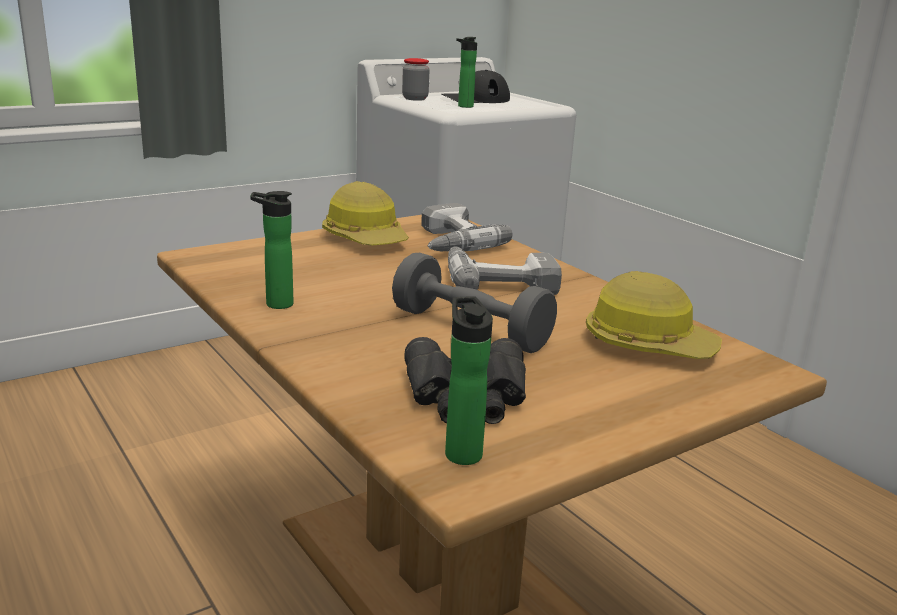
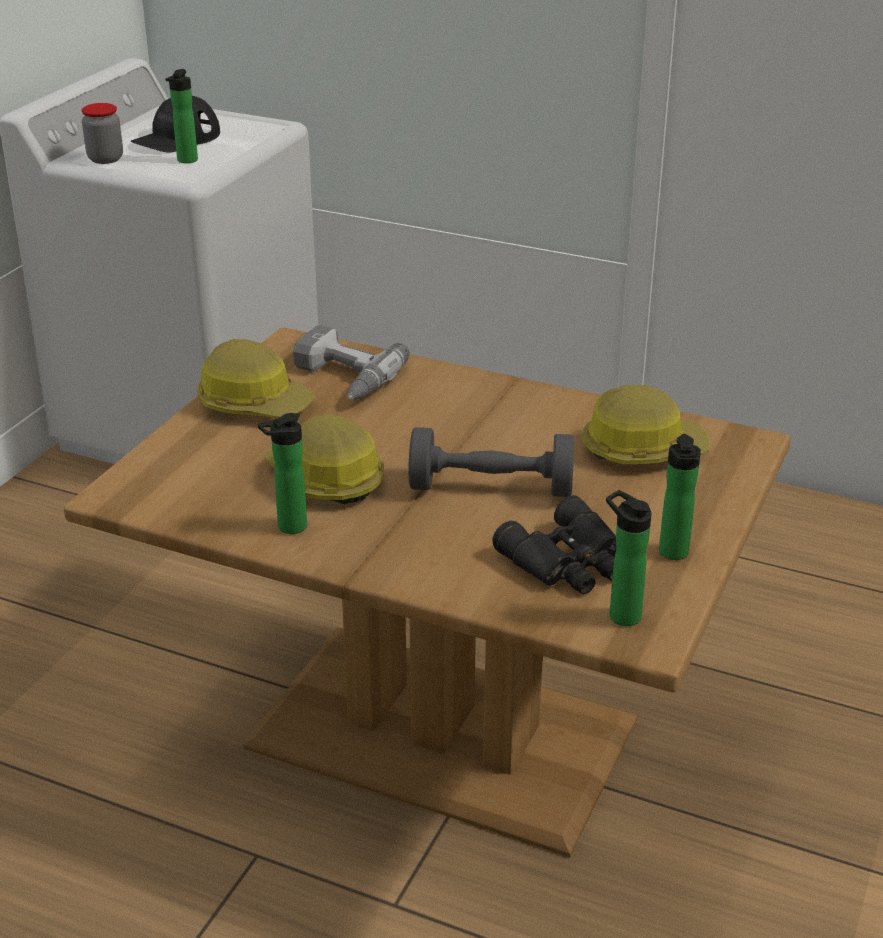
camera: 30 degrees left, 10 degrees up
(348, 287) = (325, 479): none -> hard hat
(498, 280) = (447, 416): power drill -> none
(581, 426) = (674, 555): none -> bottle

